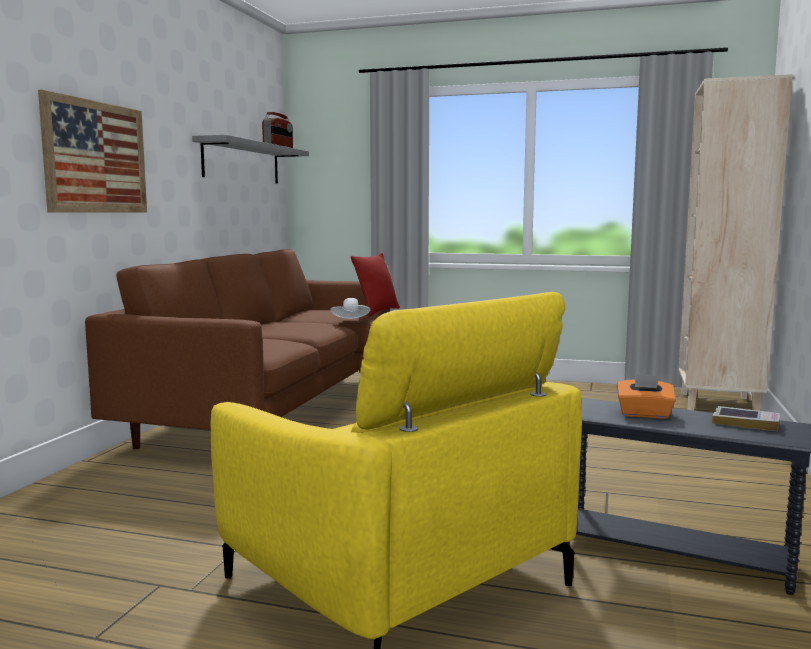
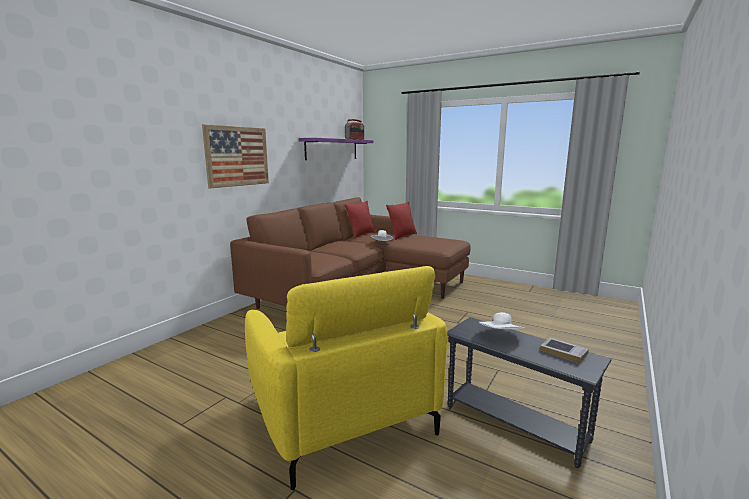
camera: 15 degrees right, 5 degrees up
(242, 162) = (332, 149): grey shelf -> purple shelf
(303, 312) = (361, 234): none -> red pillow
(644, 414) = (501, 337): orange tissue box -> white hat
(719, 405) = (610, 310): beige bookcase -> none

